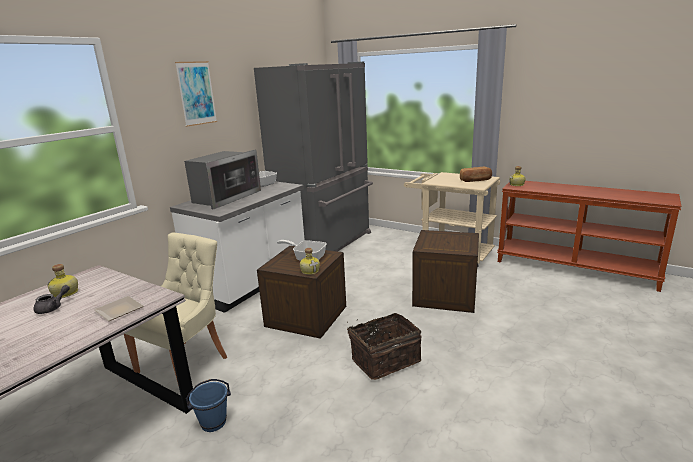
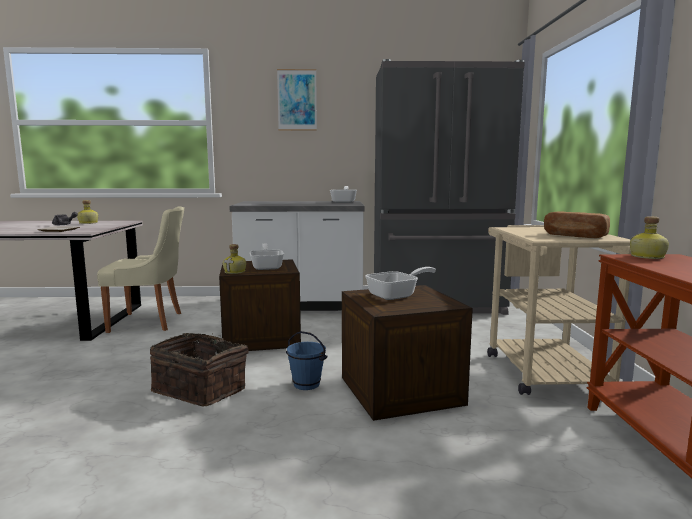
camera: 55 degrees right, 10 degrees down
(213, 422) = (69, 351): blue bucket -> blue bucket (307, 384)
(225, 197) = (285, 202): microwave -> none
(439, 241) = (397, 295): none -> frying pan

